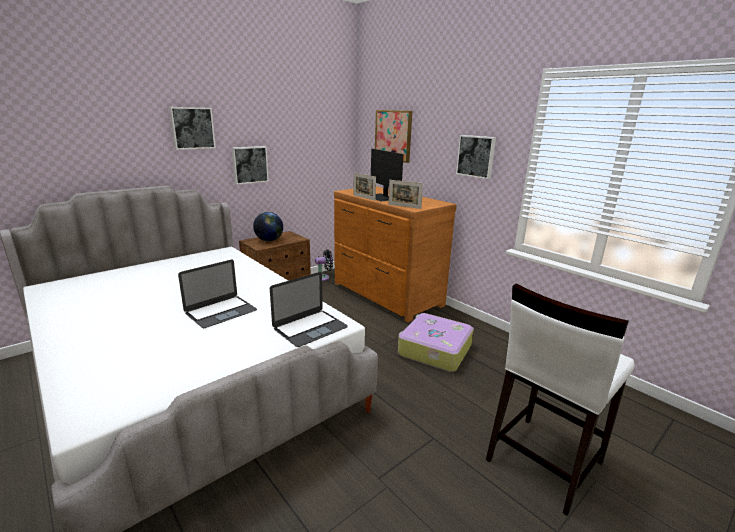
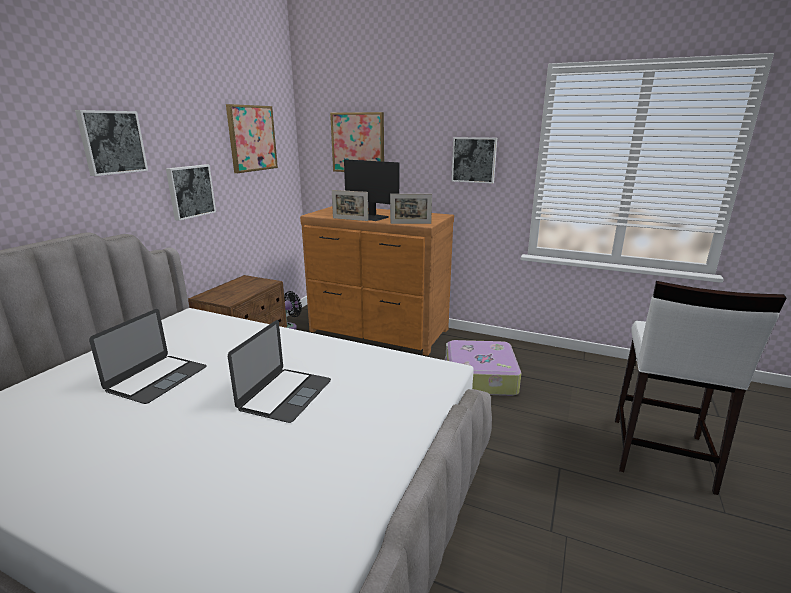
camera: 25 degrees left, 0 degrees up
(269, 240) = (231, 291): globe -> none
(309, 128) = (252, 138): none -> picture
(310, 328) = (420, 383): laptop -> laptop (157, 378)

